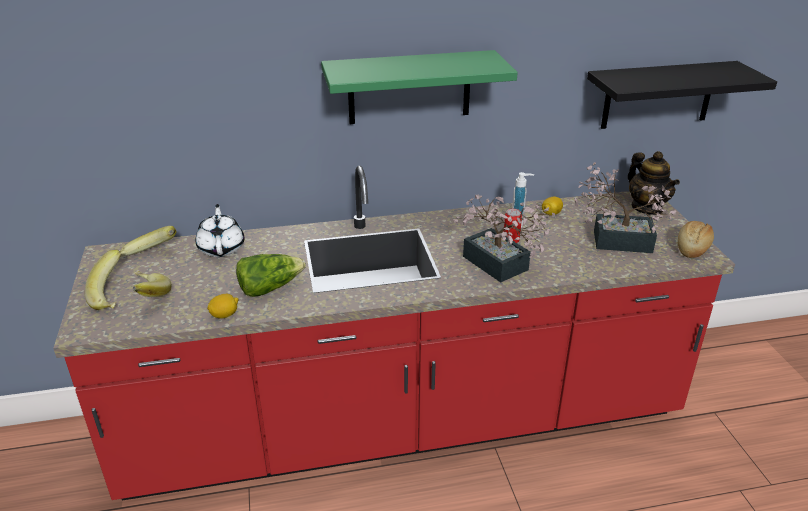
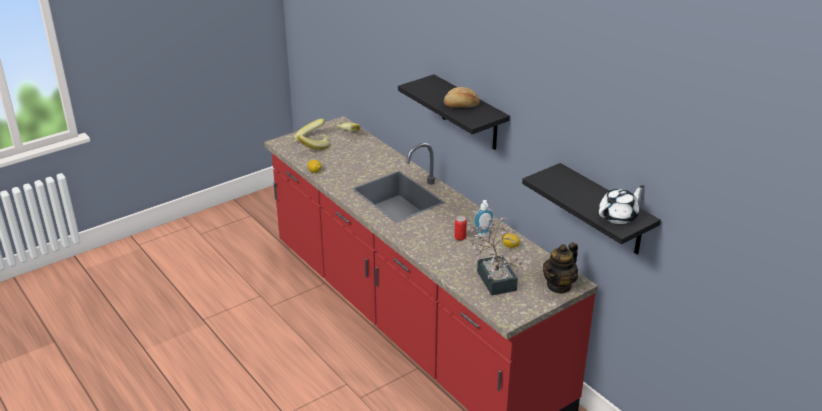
camera: 65 degrees right, 0 degrees up
(221, 247) = (371, 150): white teapot -> white teapot (618, 216)
(270, 287) = (346, 175): lettuce -> none
(409, 87) = (469, 113): green shelf -> black shelf
(500, 267) = (423, 239): potted plant -> none
(693, 248) = (514, 312): bread -> bread (461, 106)

